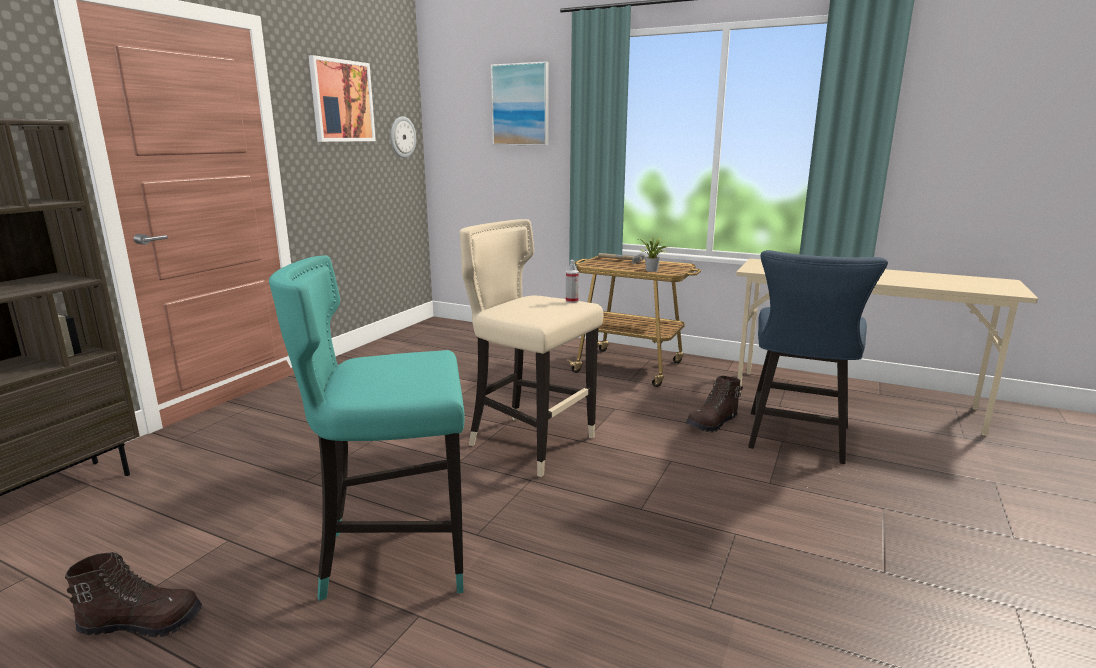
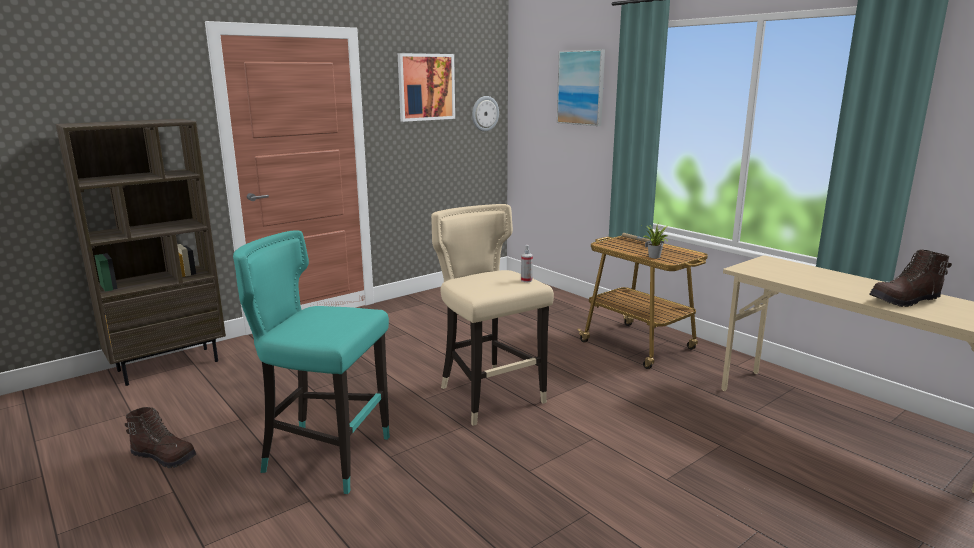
camera: 25 degrees right, 0 degrees up
(713, 423) = (667, 414): brown boot -> brown boot (905, 301)
(796, 440) = (736, 448): blue chair -> none

